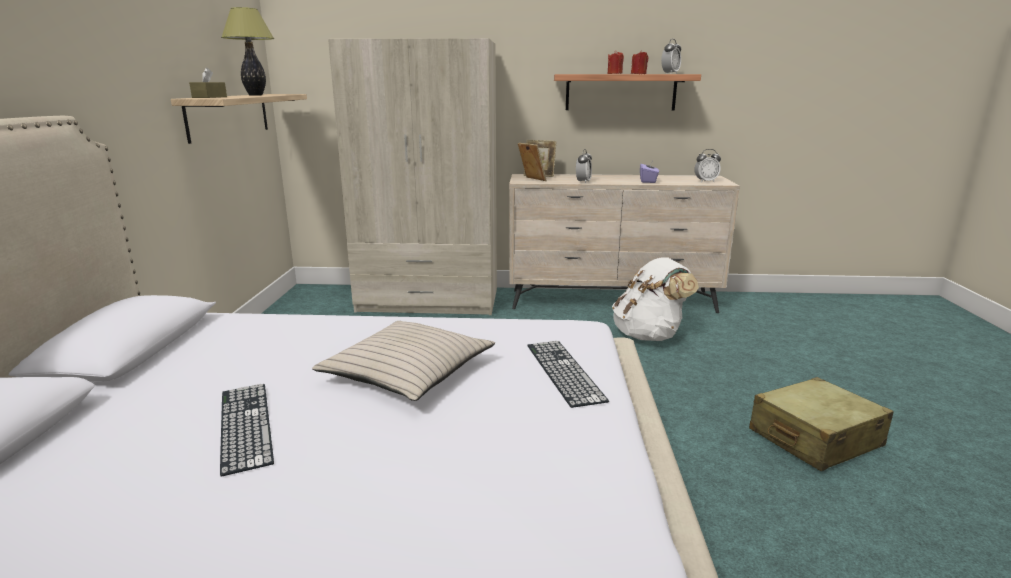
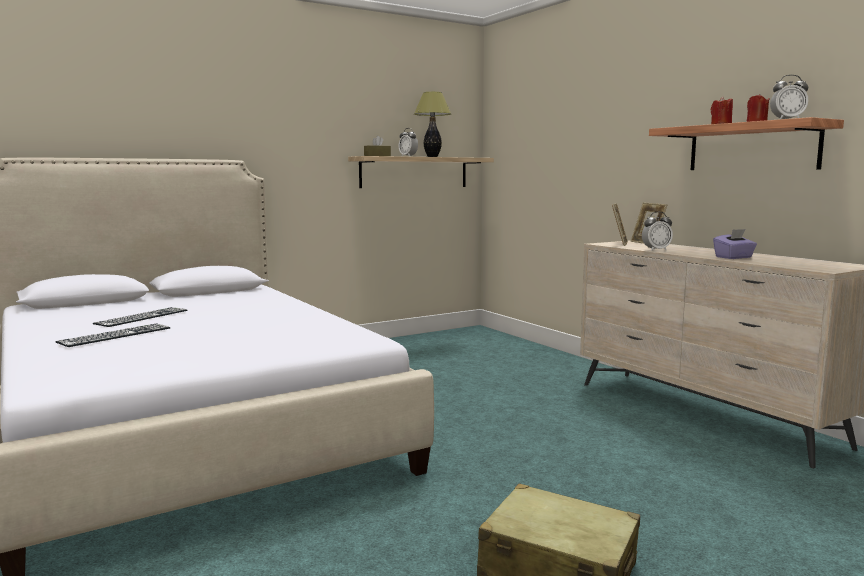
camera: 55 degrees right, 10 degrees down
(407, 373) = (234, 325): beige pillow -> none
(429, 301) = (535, 359): beige wardrobe -> none
(564, 371) = (276, 346): keyboard -> keyboard (115, 335)
(649, 335) = (653, 446): white backpack -> none
(705, 181) = (808, 266): alarm clock -> alarm clock (408, 156)

